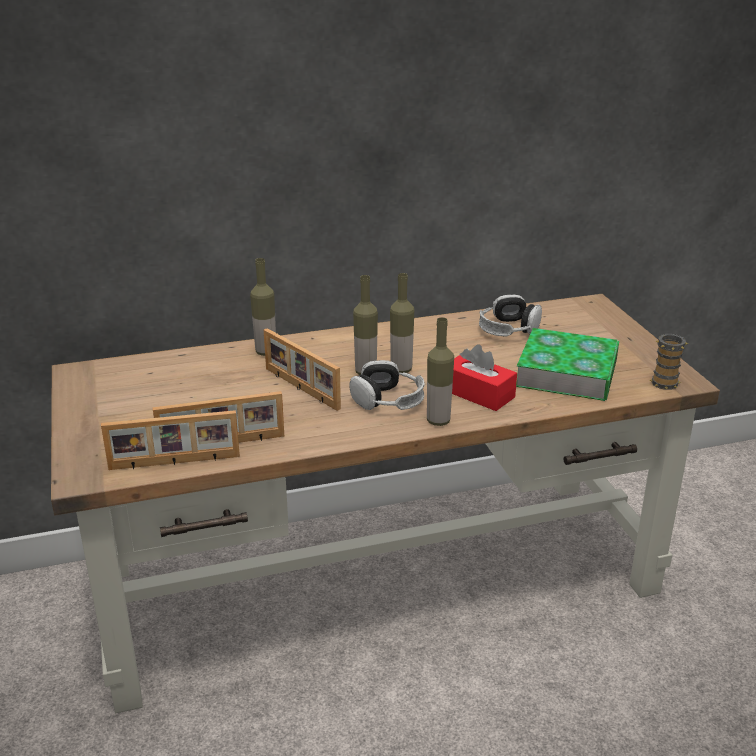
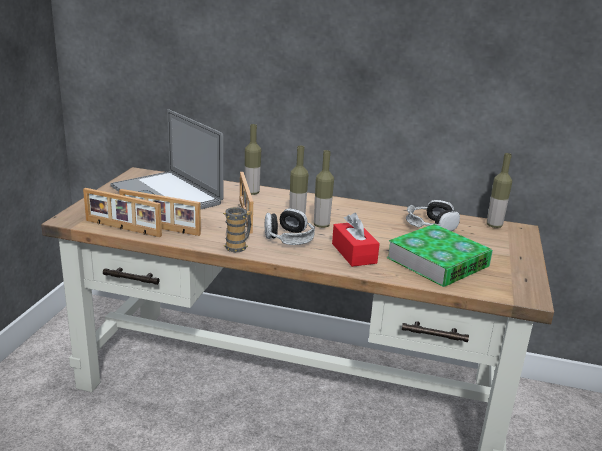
camera: 30 degrees right, 5 degrees down
(162, 393) = (166, 195): none -> laptop
(438, 421) = (304, 259): bottle -> bottle (494, 225)
(664, 380) = (511, 290): mug -> mug (238, 246)

